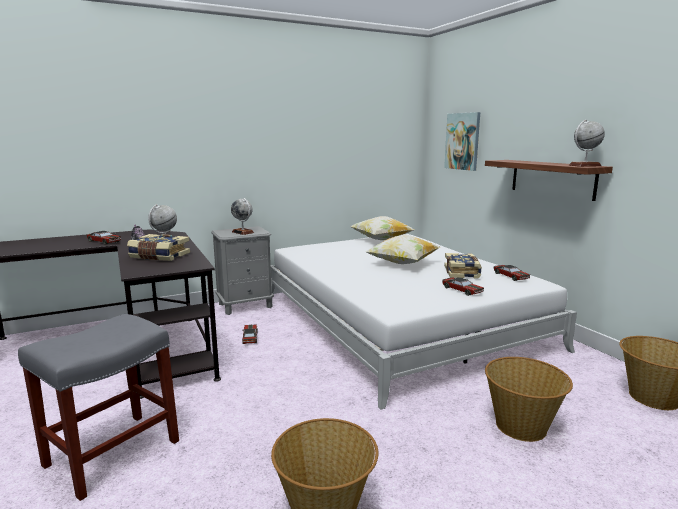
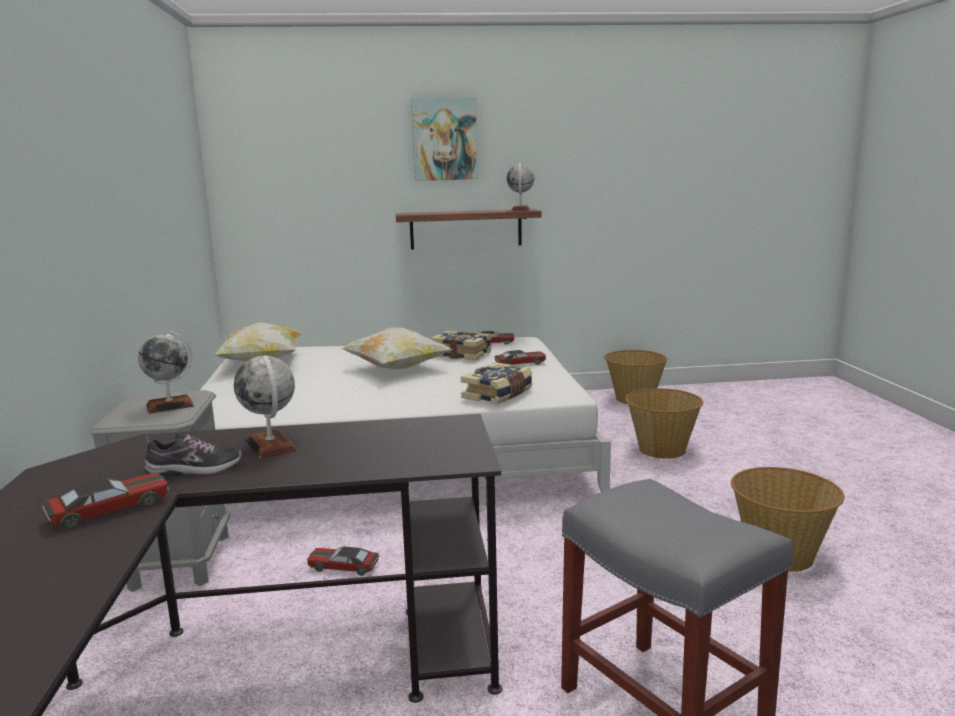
camera: 70 degrees left, 0 degrees up
(159, 256) = (359, 448): book -> book (498, 395)
(462, 141) = (305, 194): picture -> picture (444, 139)

